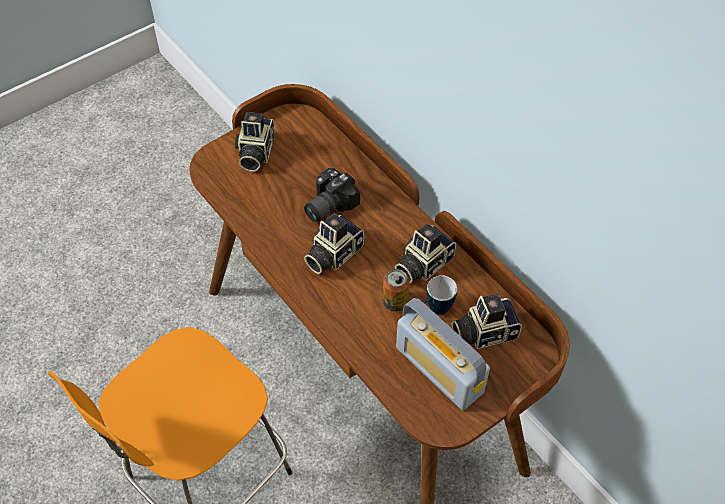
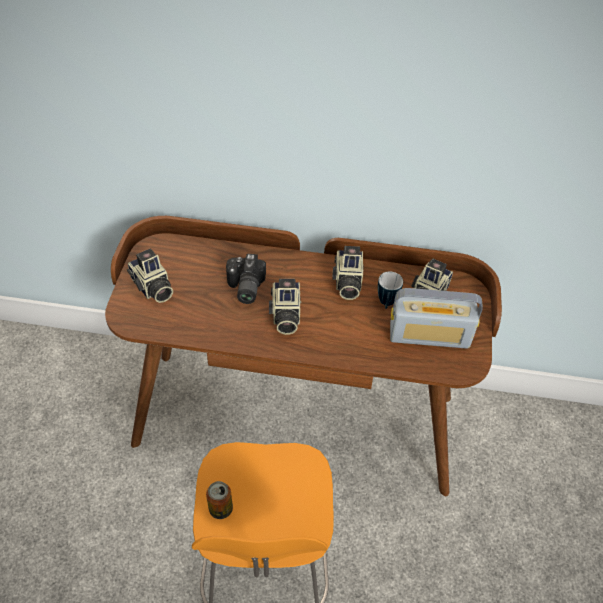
camera: 45 degrees left, 5 degrees down
(395, 302) = (358, 316): can -> can (220, 509)

